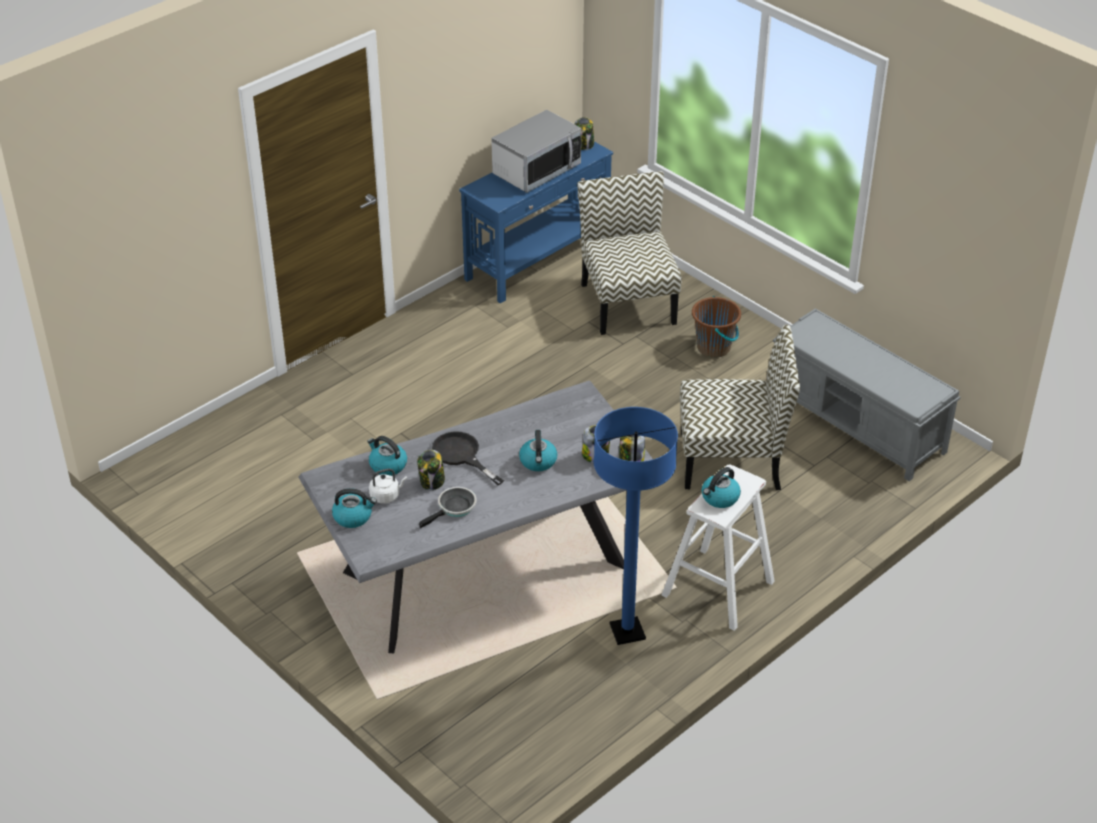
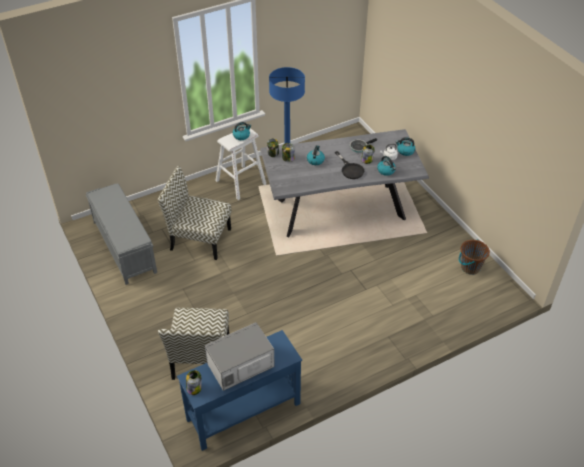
camera: 165 degrees left, 5 degrees up
(714, 347) = (168, 310): brown bucket -> brown bucket (470, 267)

